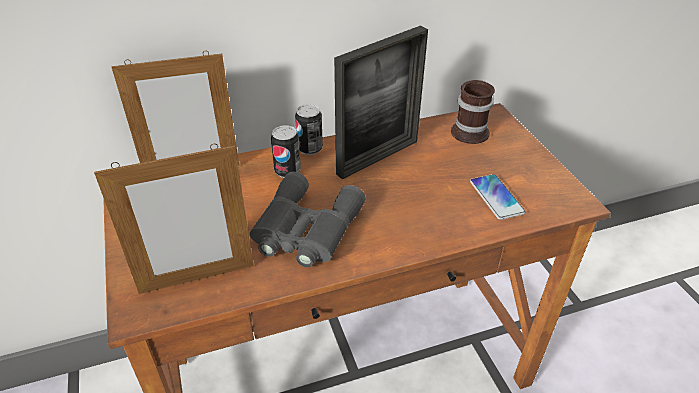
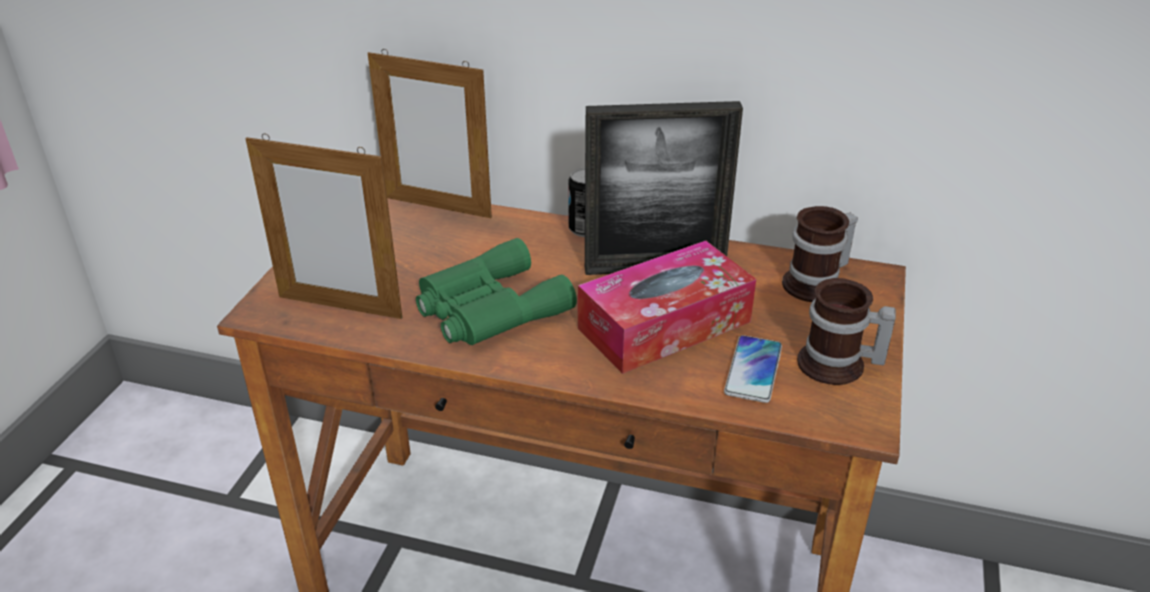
camera: 35 degrees right, 5 degrees down
(287, 171) = (534, 243): can -> none
(305, 230) = (487, 308): grey binoculars -> green binoculars
(422, 192) = (664, 325): none -> tissue box
(532, 175) = (837, 367): none -> mug

